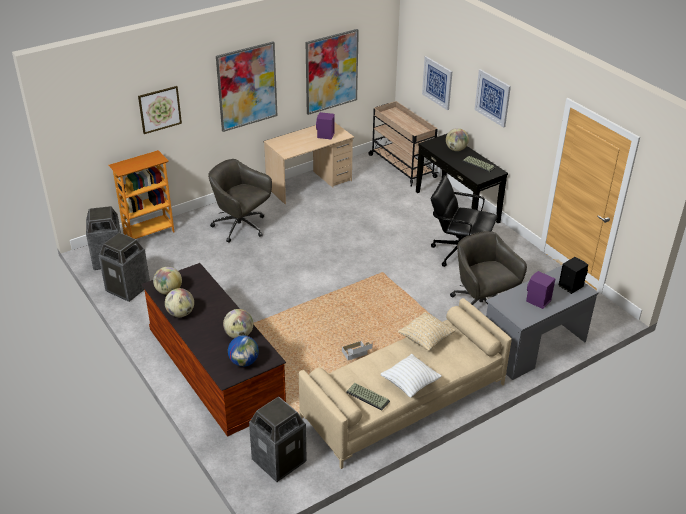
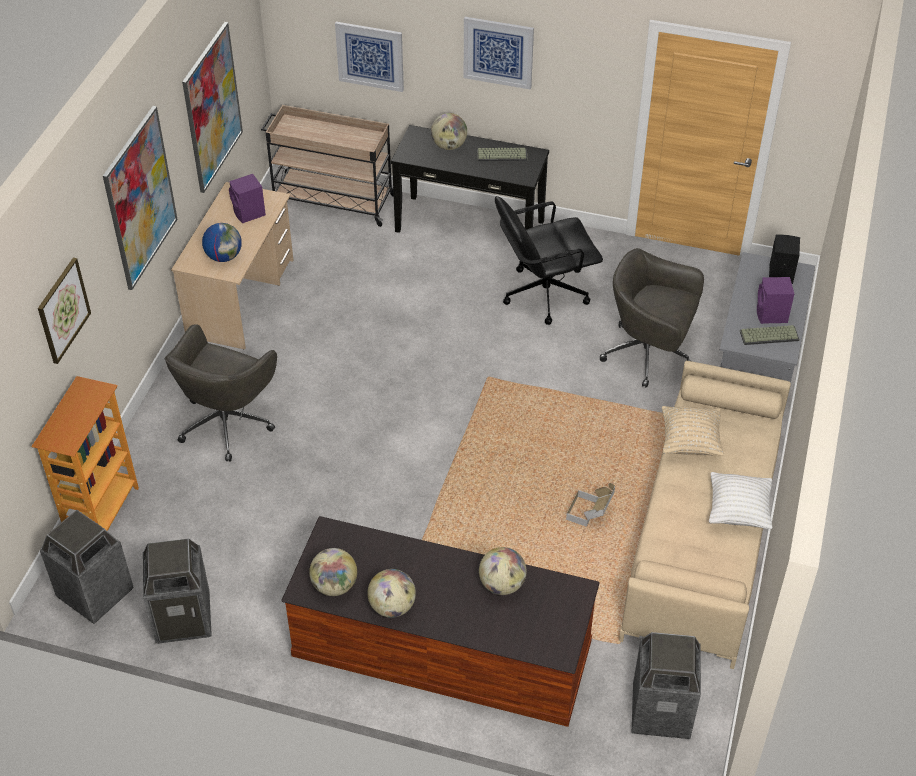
camera: 40 degrees left, 10 degrees up
(241, 227) = (227, 422): grey office chair -> grey office chair turned 60 degrees counterclockwise
(244, 362) = (554, 617): globe -> globe (224, 256)
(368, 396) = (716, 559): keyboard -> keyboard (769, 335)

